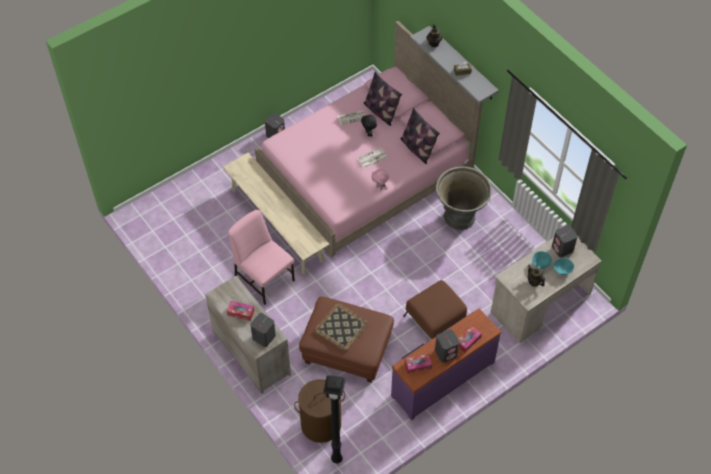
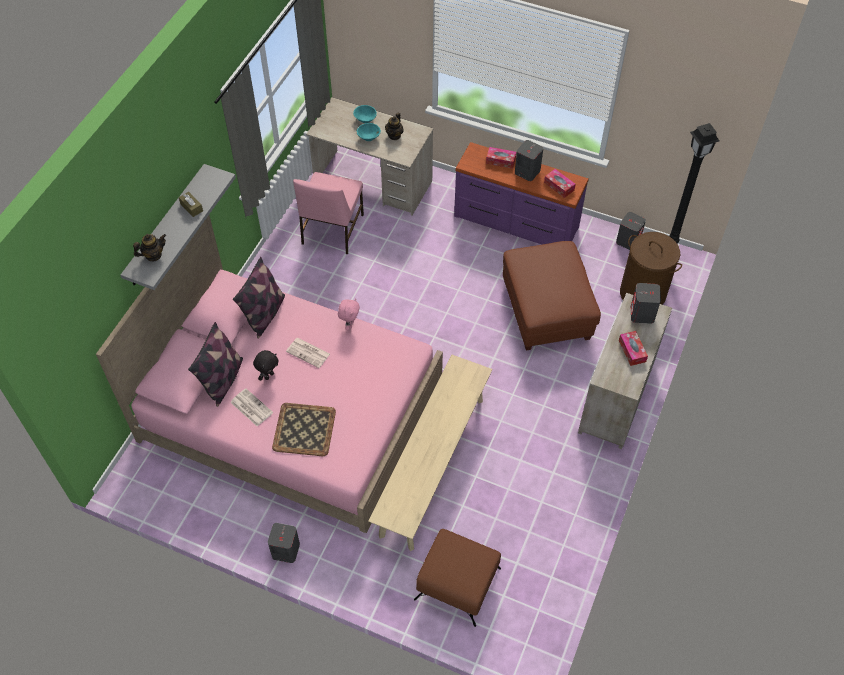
camera: 120 degrees left, 0 degrees up
(264, 278) = (516, 437): pink chair -> pink chair (331, 230)
(341, 327) = (555, 283): tray -> tray (305, 429)
(435, 320) = (454, 255): brown ottoman -> brown ottoman (457, 583)
(460, 217) = (303, 289): grey planter -> none
(562, 249) = (337, 129): grey speaker -> grey speaker (628, 241)

